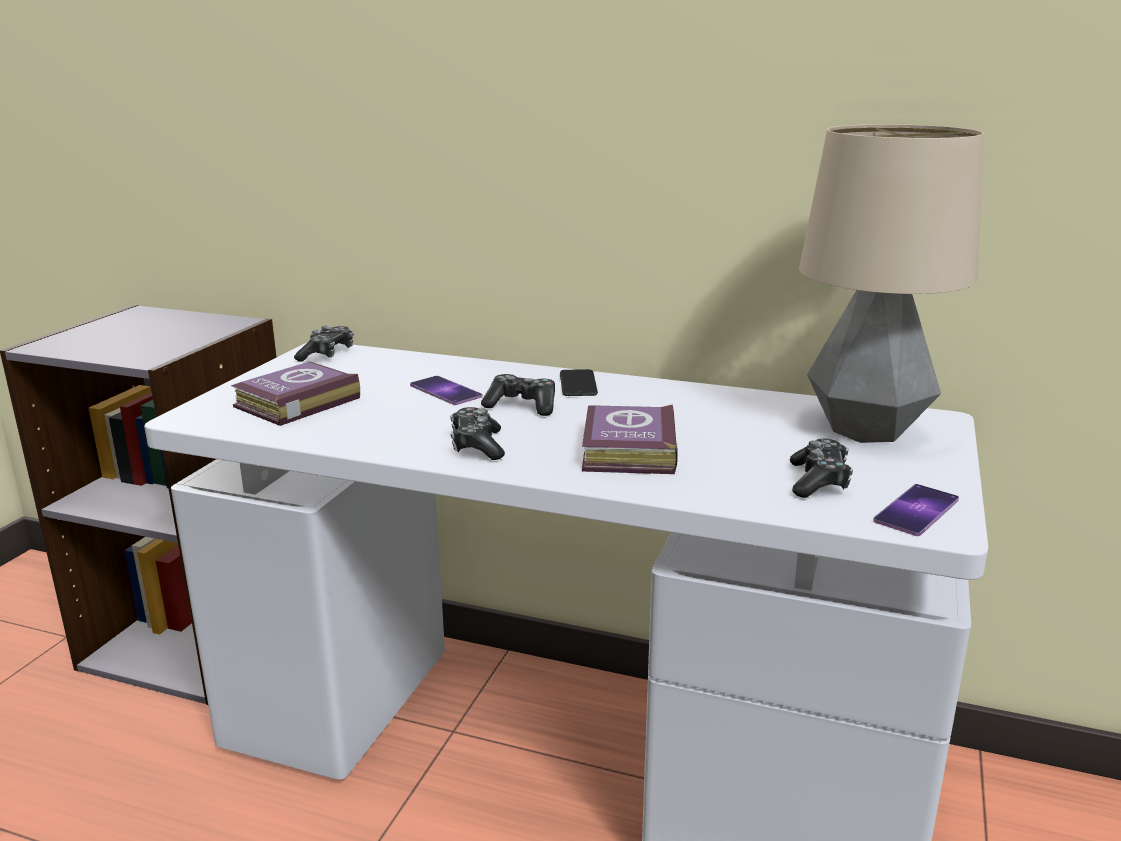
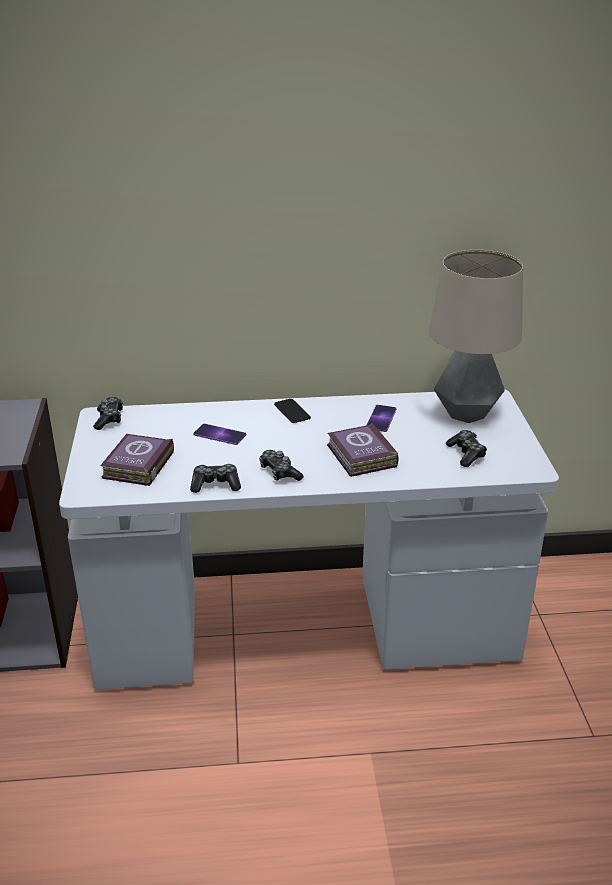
camera: 25 degrees left, 10 degrees up
(522, 406) = (276, 436): game controller -> game controller (215, 484)
(916, 510) = (519, 461): phone -> phone (381, 418)

